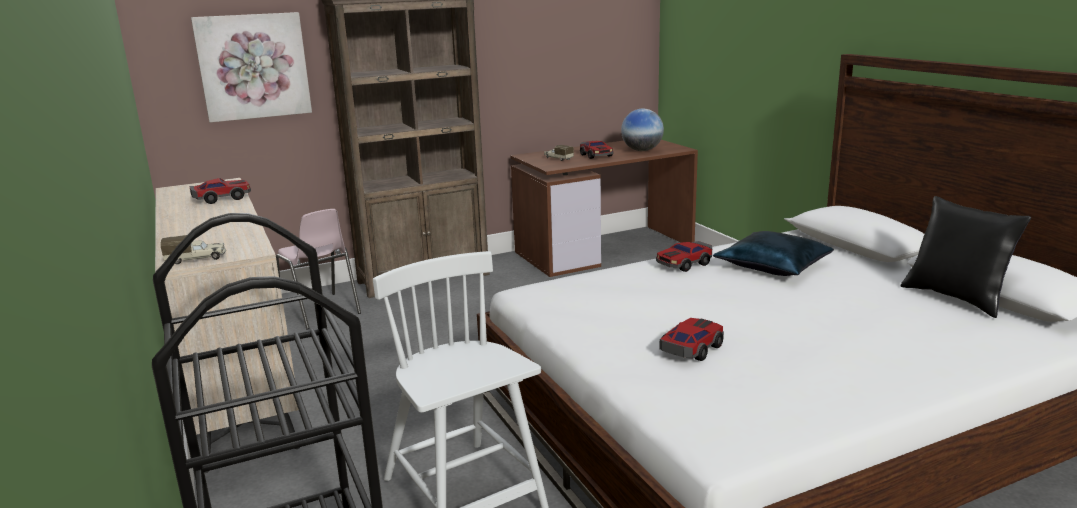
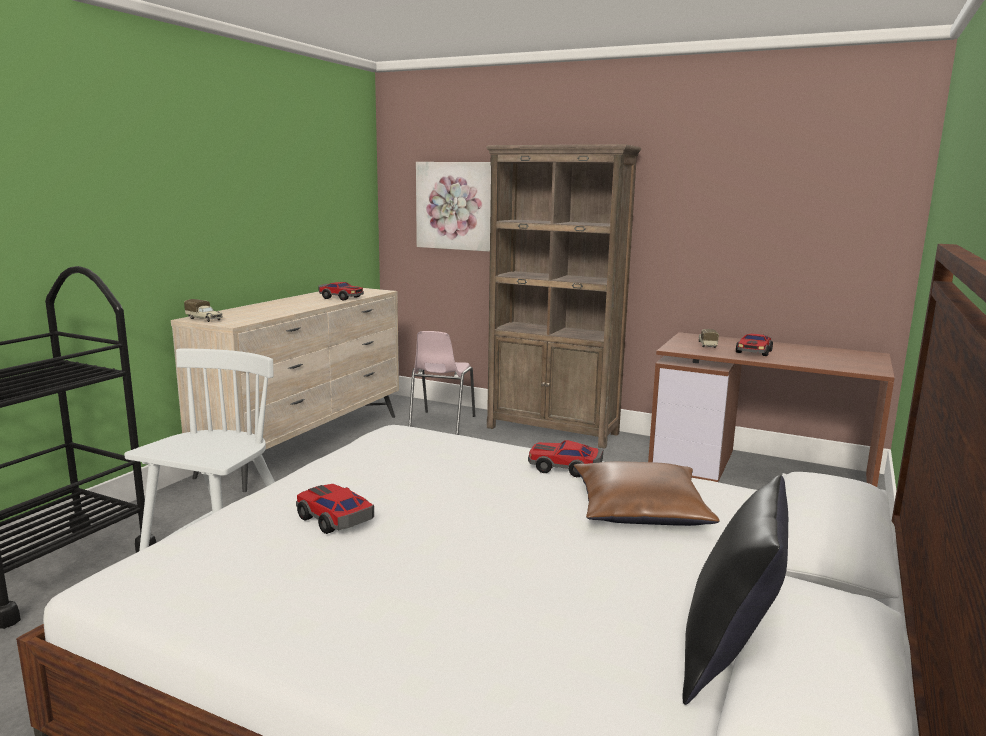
camera: 50 degrees right, 5 degrees down
(642, 150) = (821, 360): globe -> none
(690, 348) = (335, 519): toy car -> toy car turned 135 degrees counterclockwise
(772, 265) = (639, 509): blue pillow -> brown pillow

